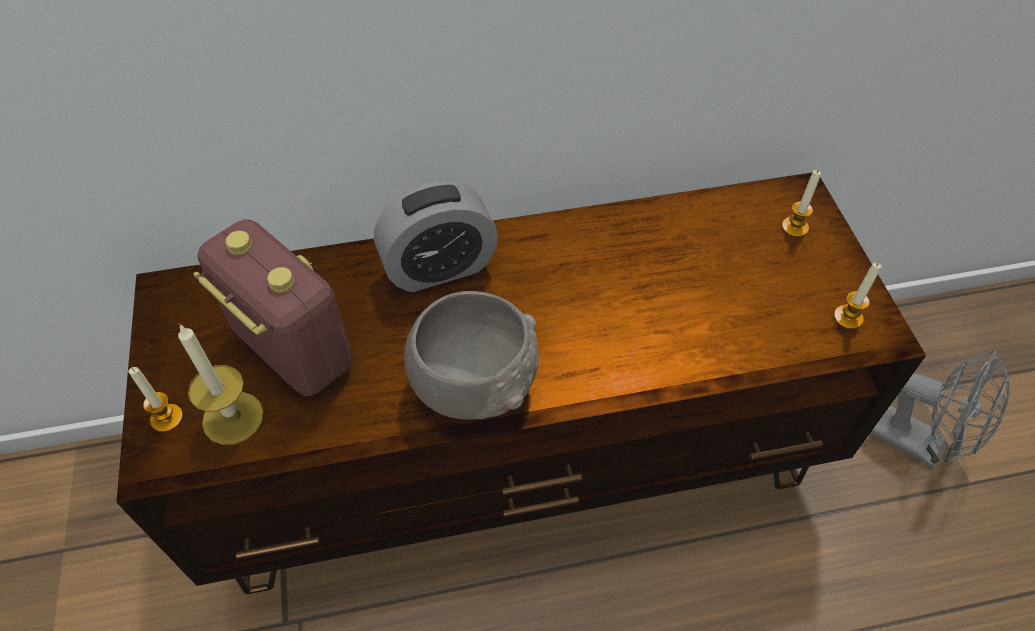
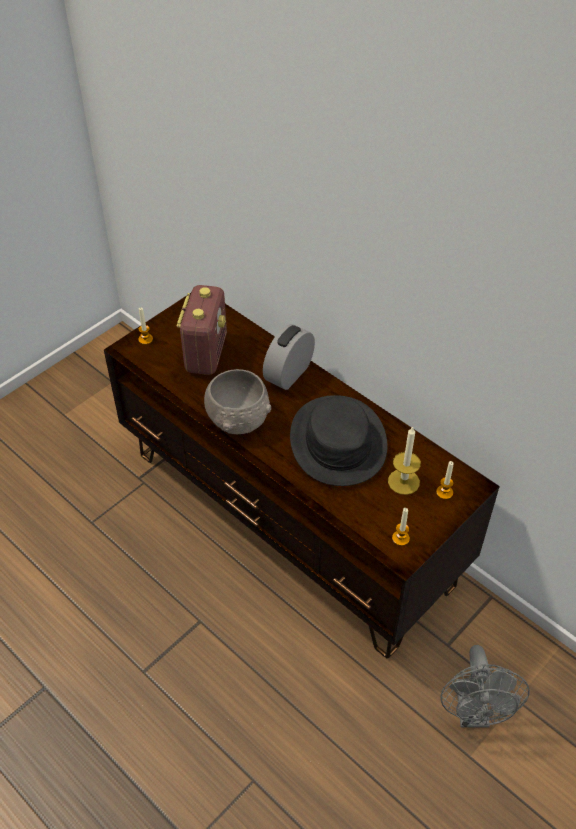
camera: 55 degrees right, 5 degrees down
(233, 418) = (161, 357): candle -> candle (403, 481)
(439, 268) = (289, 373): alarm clock -> alarm clock turned 90 degrees clockwise
(621, 287) = (337, 441): none -> black hat

